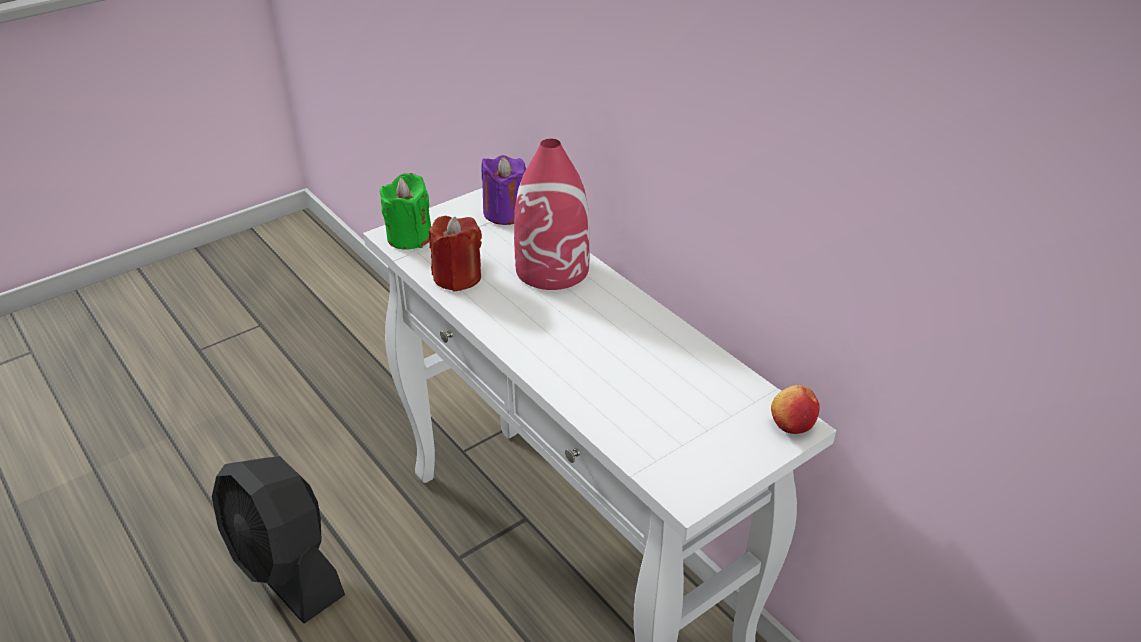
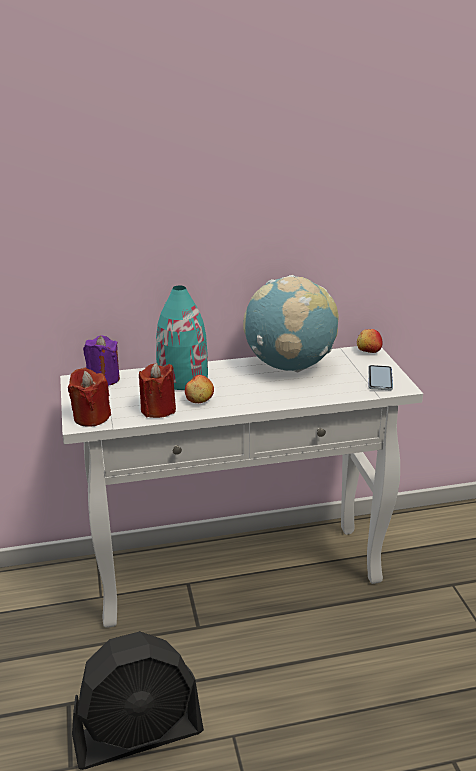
camera: 65 degrees left, 10 degrees down
(409, 237) = (91, 417): green candle -> red candle
(502, 301) = (199, 400): none -> apple
(553, 269) = (183, 378): red vase -> turquoise vase
(665, 351) = (289, 366): none -> globe
(697, 461) = (380, 379): none -> phone

